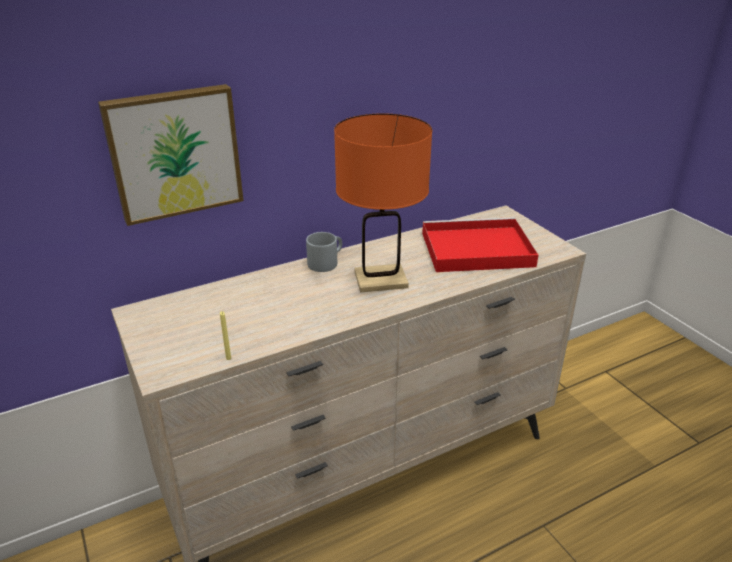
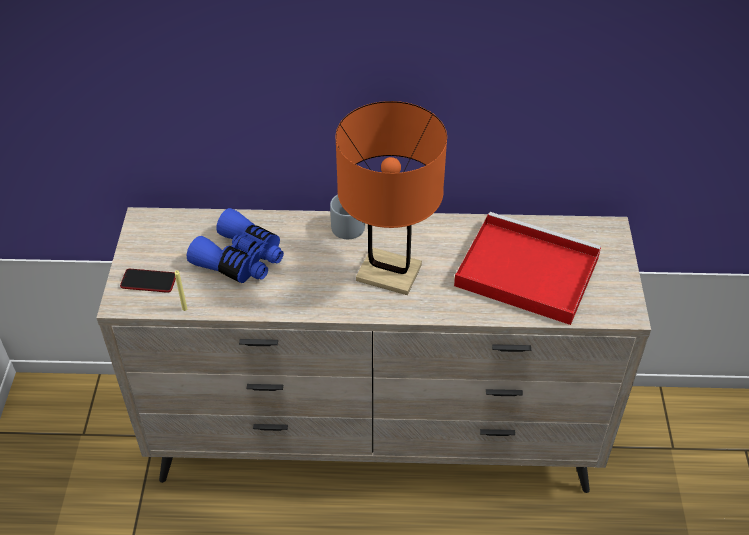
camera: 30 degrees right, 15 degrees up
(174, 152) = (199, 85): picture -> none
(176, 351) = (148, 281): none -> phone
(251, 309) = (241, 259): none -> blue binoculars

